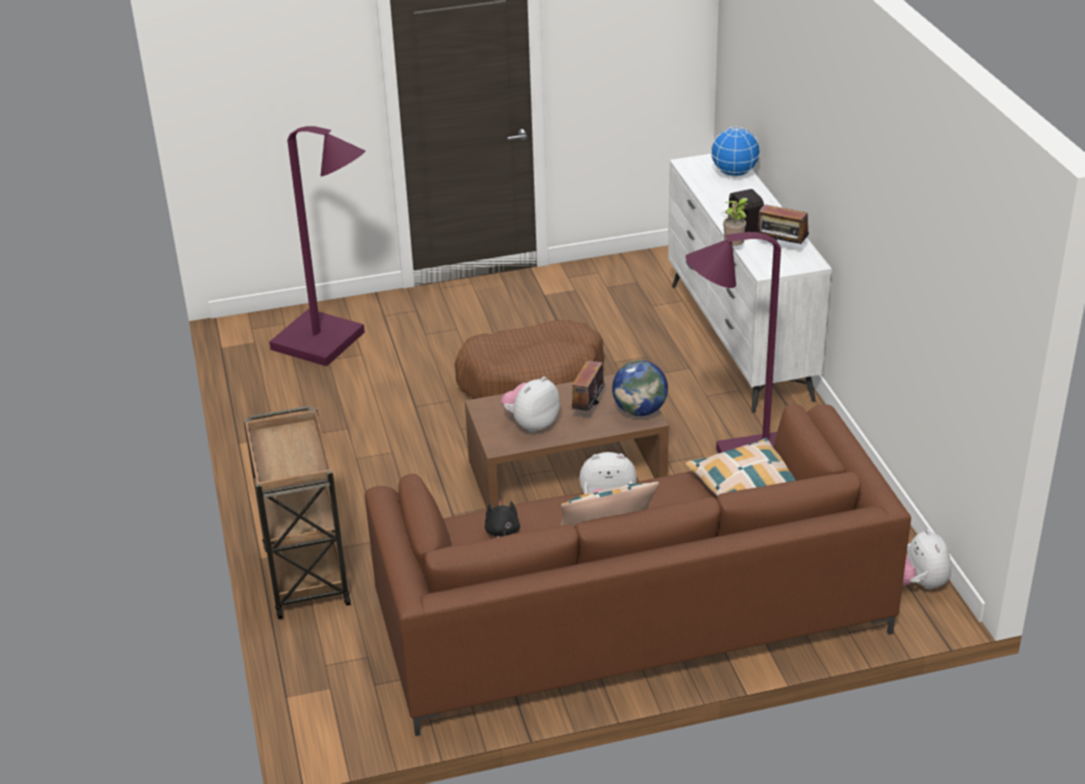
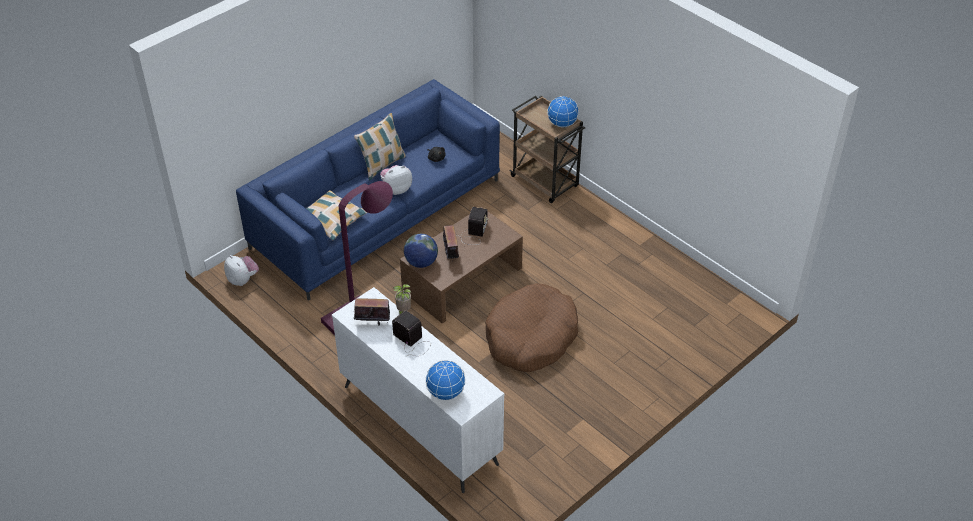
camera: 150 degrees right, 10 degrees up
(273, 440) = (562, 124): none -> globe
(329, 344) = (680, 319): purple floor lamp -> none
(531, 424) = (474, 233): plush toy -> radio
(631, 618) = (377, 214): brown sofa -> blue sofa

